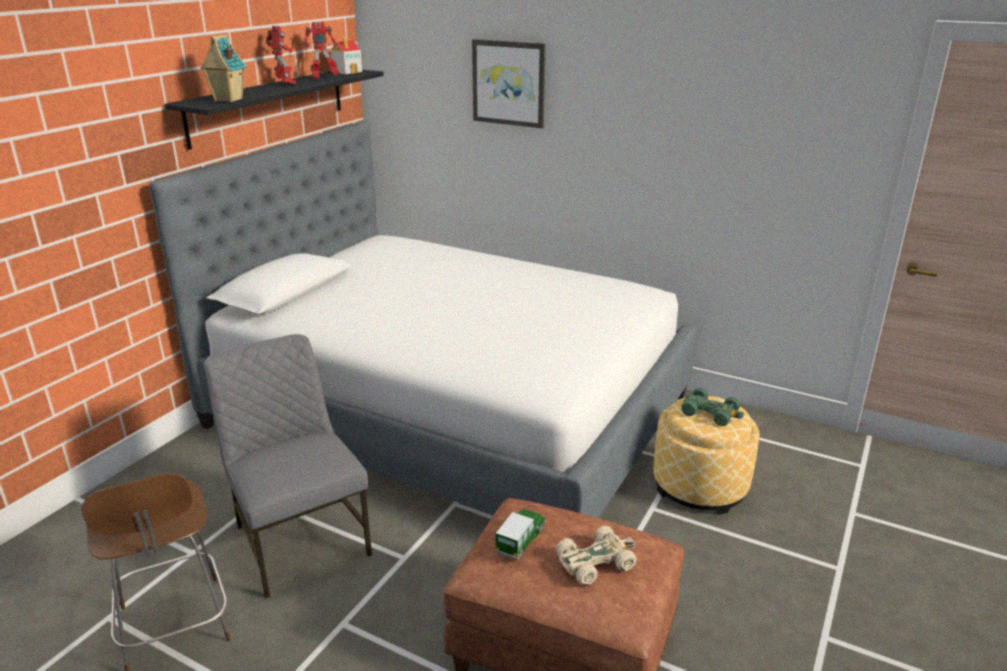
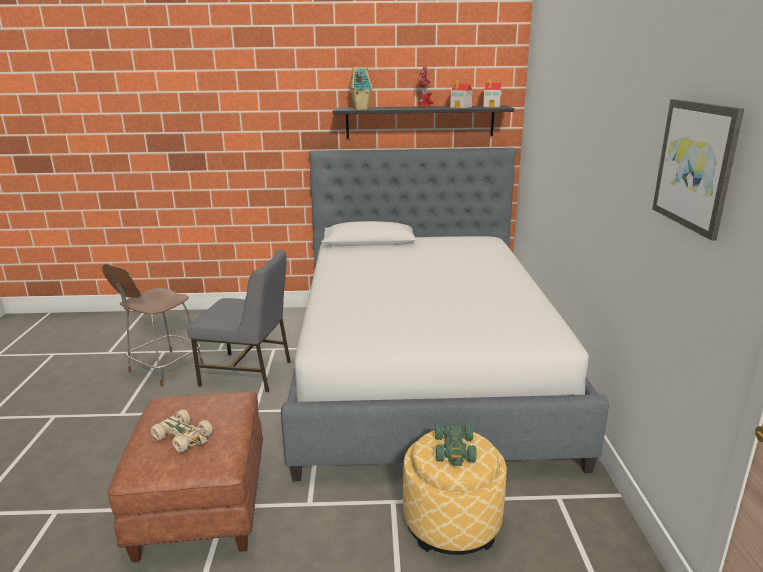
camera: 60 degrees right, 5 degrees down
(300, 539) = (248, 373): grey chair -> grey chair turned 75 degrees clockwise
(324, 77) = (461, 107): toy robot -> toy house
(509, 83) = (566, 123): picture -> picture (696, 165)
(520, 539) = (195, 403): toy car -> none

